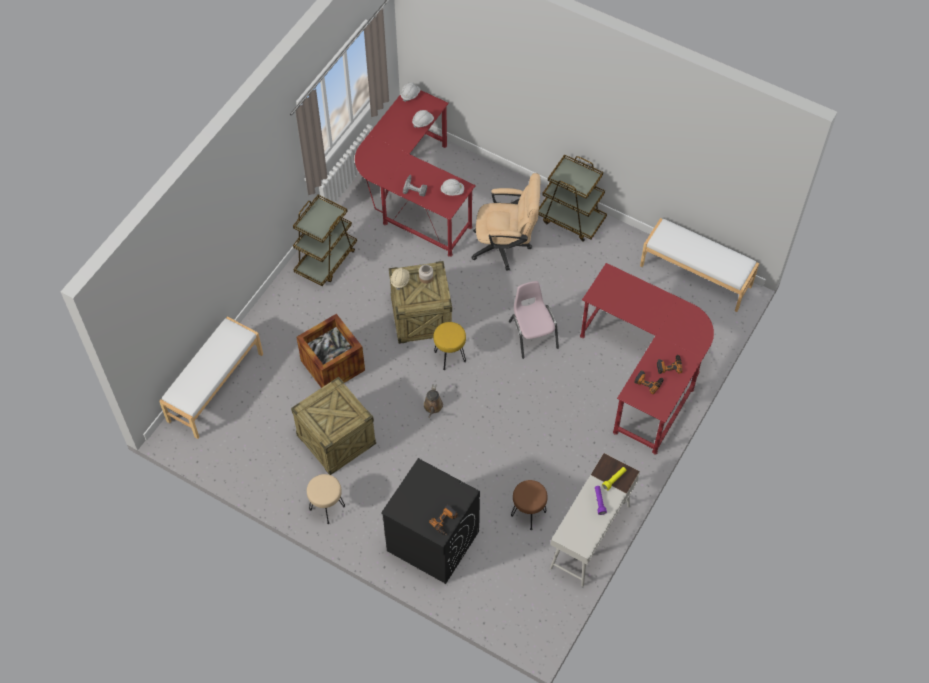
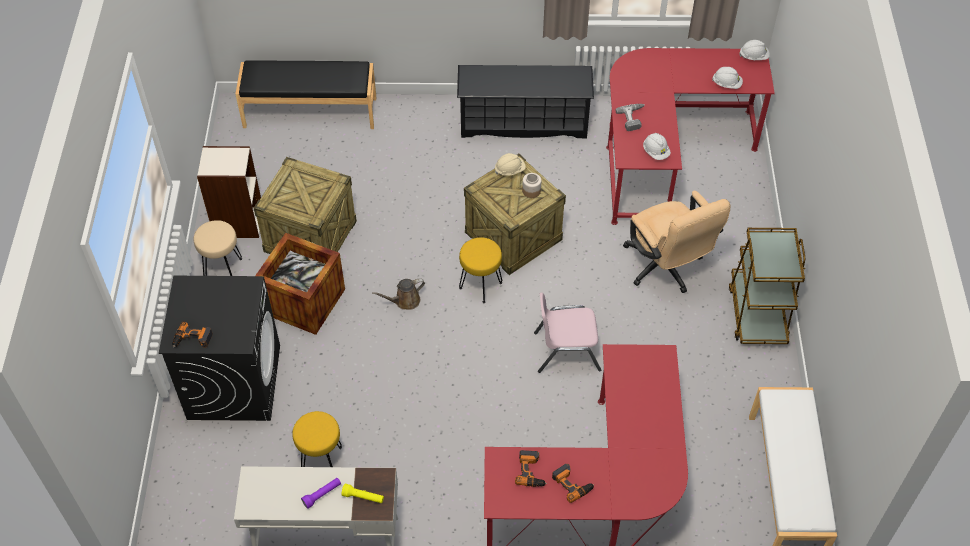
camera: 60 degrees right, 5 degrees down
(215, 387) = (310, 112): white bench -> black bench
(290, 480) = (238, 222): none -> bookcase
(326, 260) = (524, 123): brown cart -> black shoe rack
(332, 365) = (398, 190): crate -> crate (304, 301)
(528, 513) = (322, 459): brown stool -> yellow stool
(533, 334) = (566, 350): pink chair -> pink chair turned 135 degrees counterclockwise

